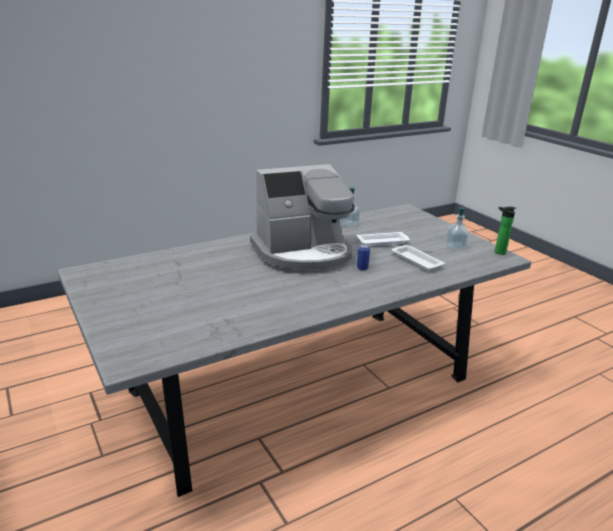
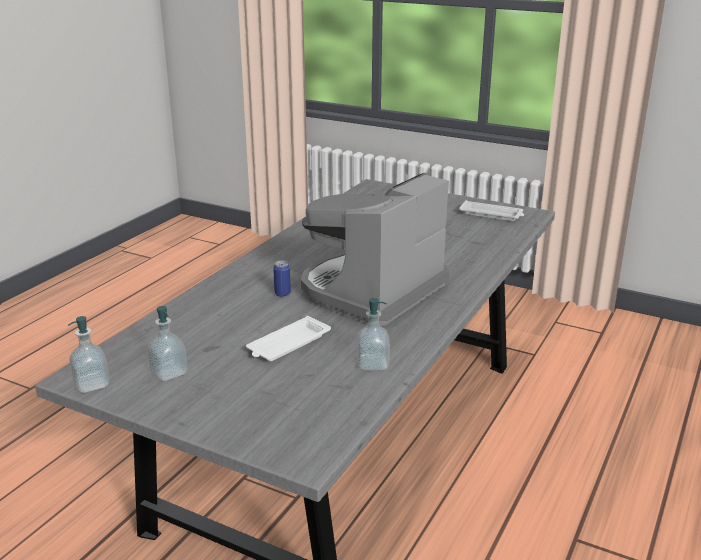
camera: 150 degrees right, 0 degrees up
(416, 260) = (220, 326): white tray -> white tray (492, 215)
(498, 252) = (92, 384): bottle -> soap dispenser

